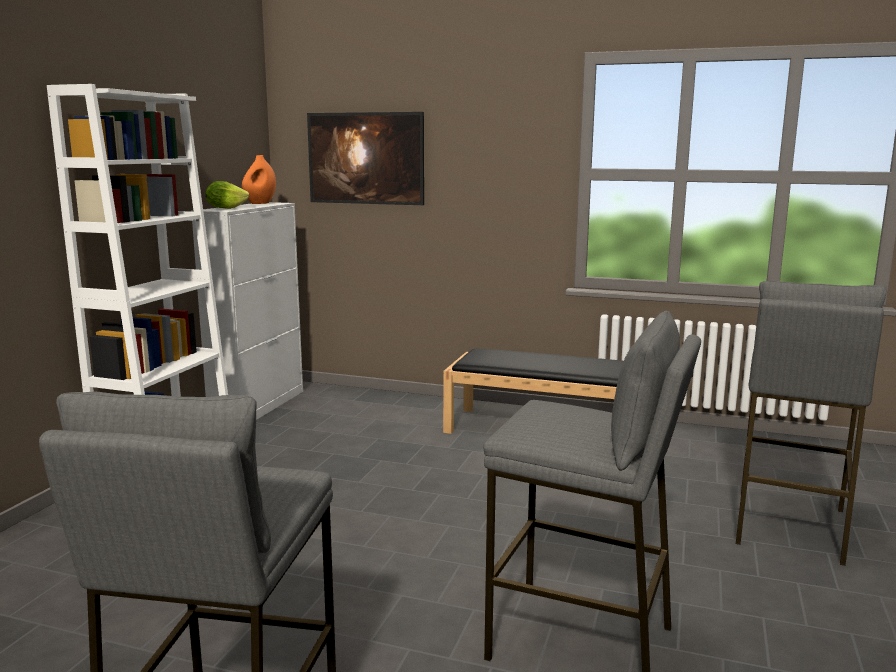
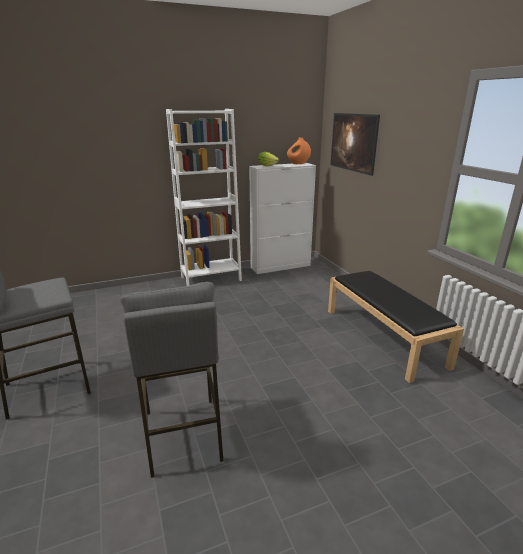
camera: 50 degrees right, 10 degrees up
(788, 526) = (403, 473): grey stool -> none

